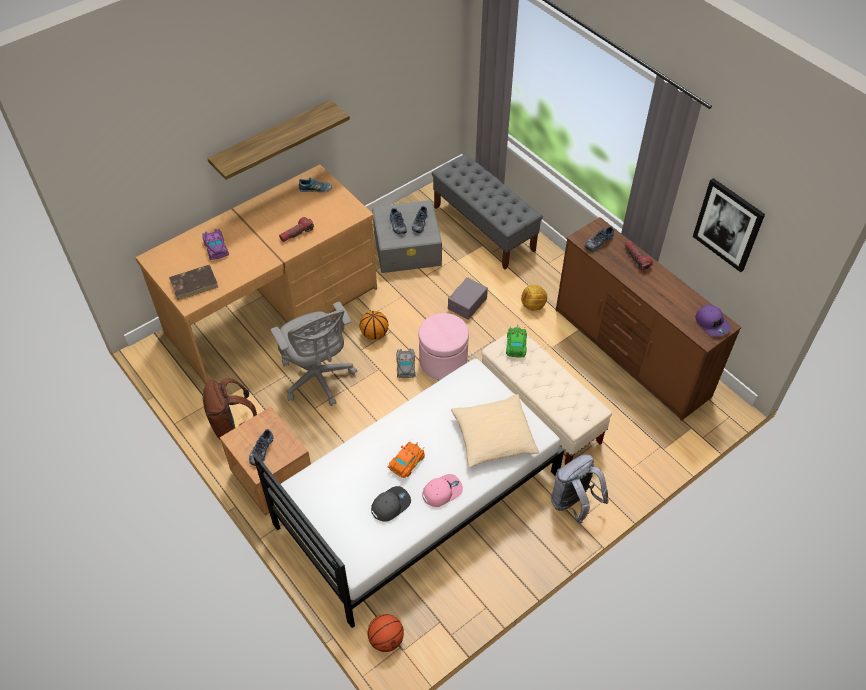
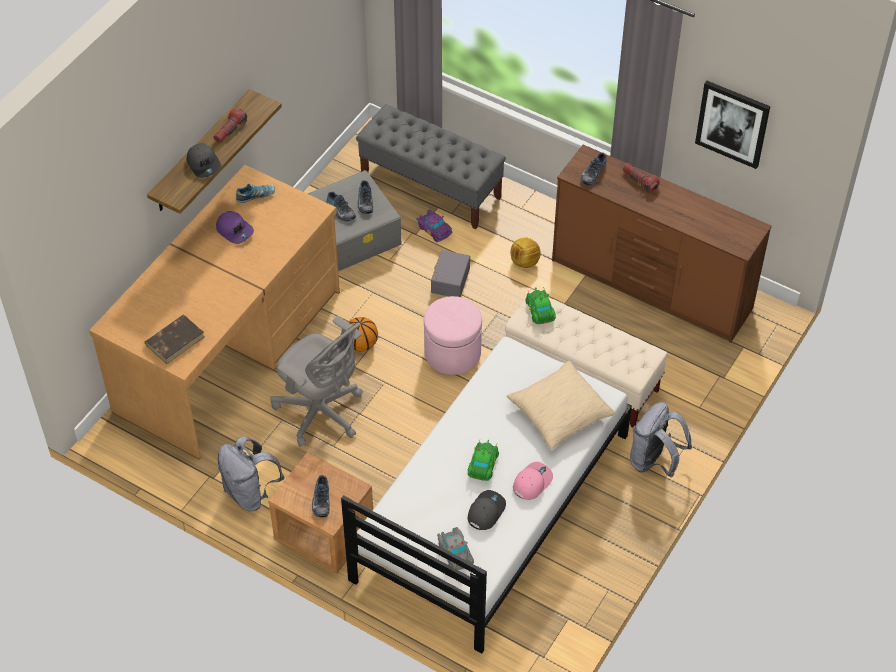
camera: 20 degrees left, 0 degrees up
(216, 248) = (178, 294): purple toy car -> purple toy car (434, 229)
(233, 426) = (250, 493): brown backpack -> grey backpack
(264, 146) = (204, 164): none -> grey cap
(297, 233) = (261, 253): flashlight -> flashlight (230, 130)
(386, 639) = (521, 652): basketball -> none
(406, 366) = (414, 370): grey toy car -> grey toy car (455, 552)
(406, 463) = (482, 465): orange toy car -> green toy car
(712, 323) = (742, 229): purple cap -> purple cap (235, 230)

